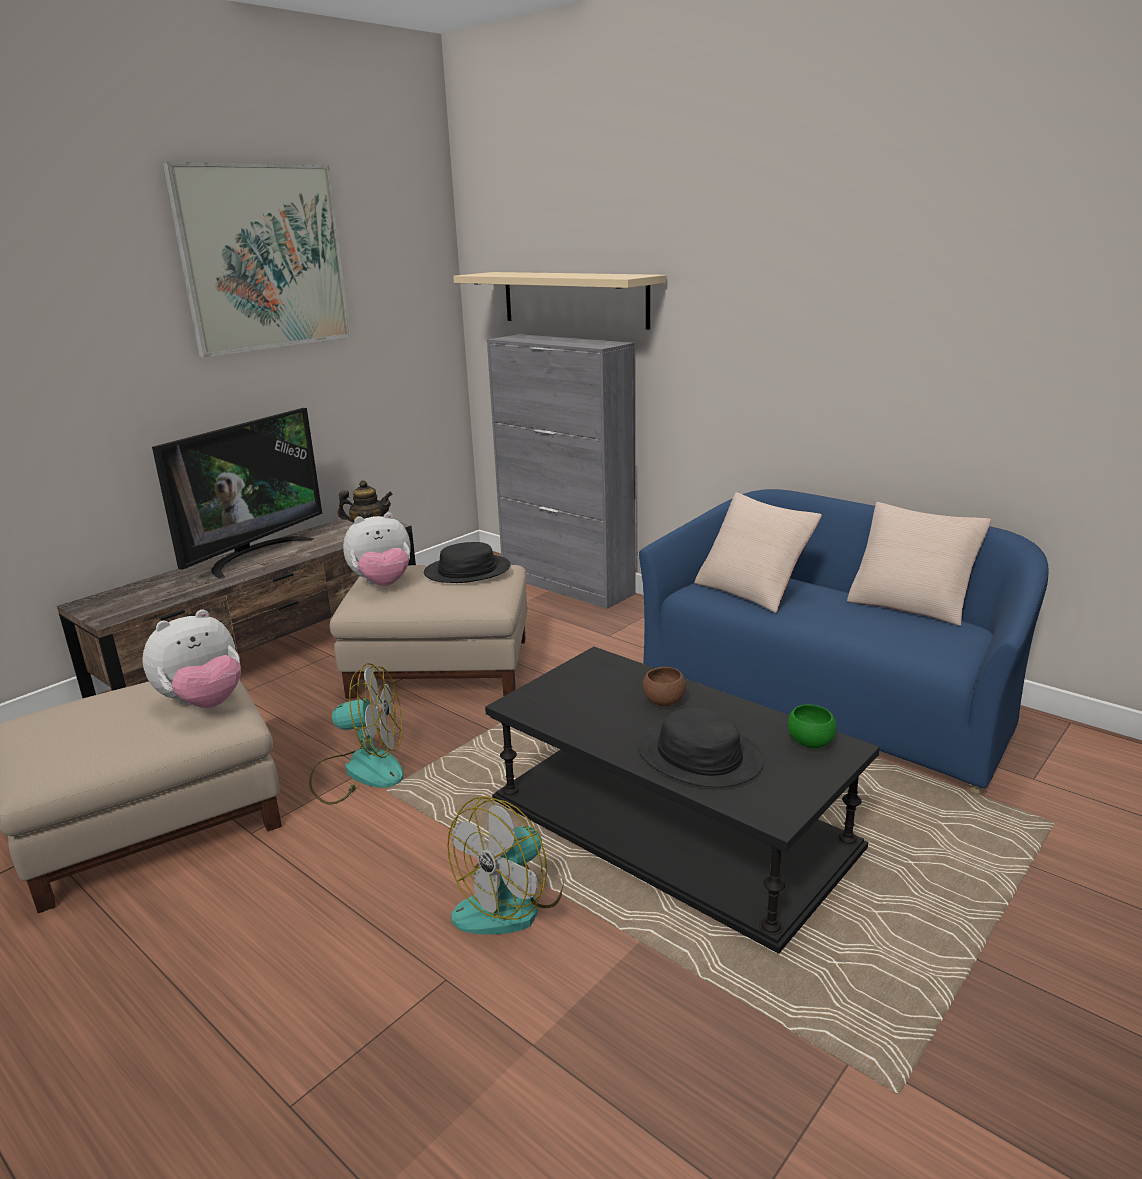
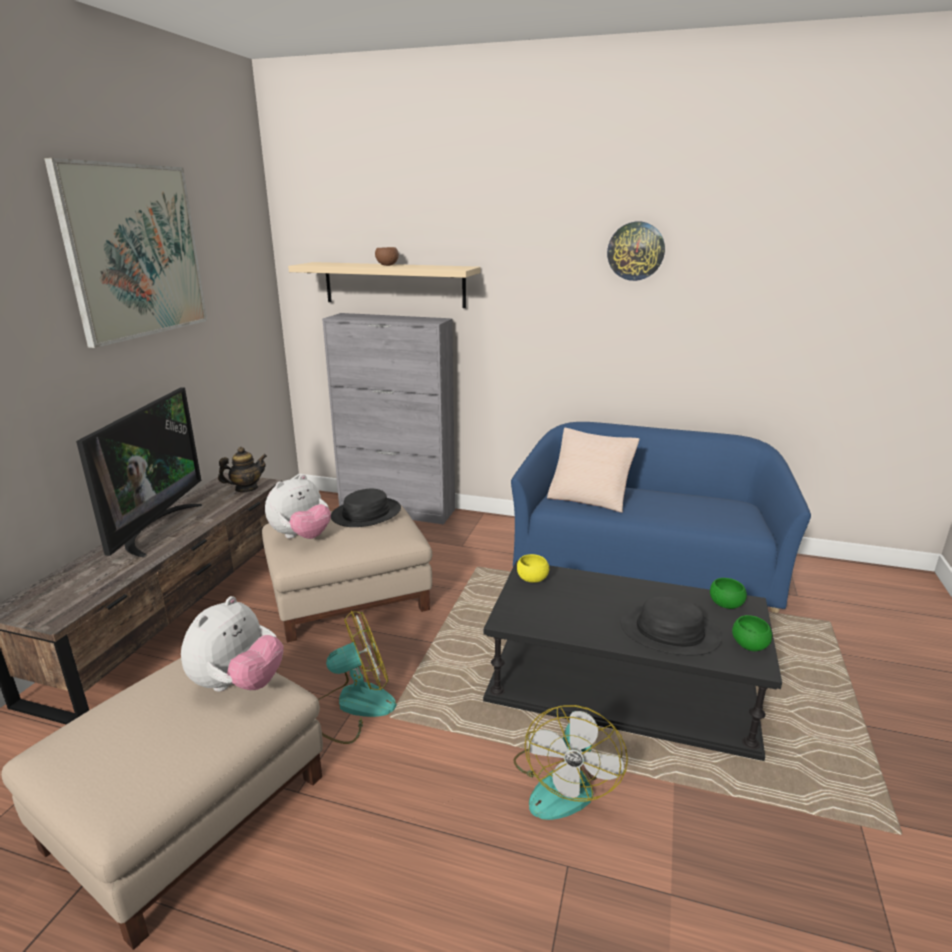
camera: 25 degrees left, 0 degrees up
(590, 669) = (532, 579): none -> yellow bowl
(664, 701) = (607, 595): brown bowl -> brown bowl (387, 265)
(788, 793) = (749, 646): none -> green bowl
(855, 249) = (635, 251): none -> wall clock
(911, 603) = (694, 491): beige pillow -> none

